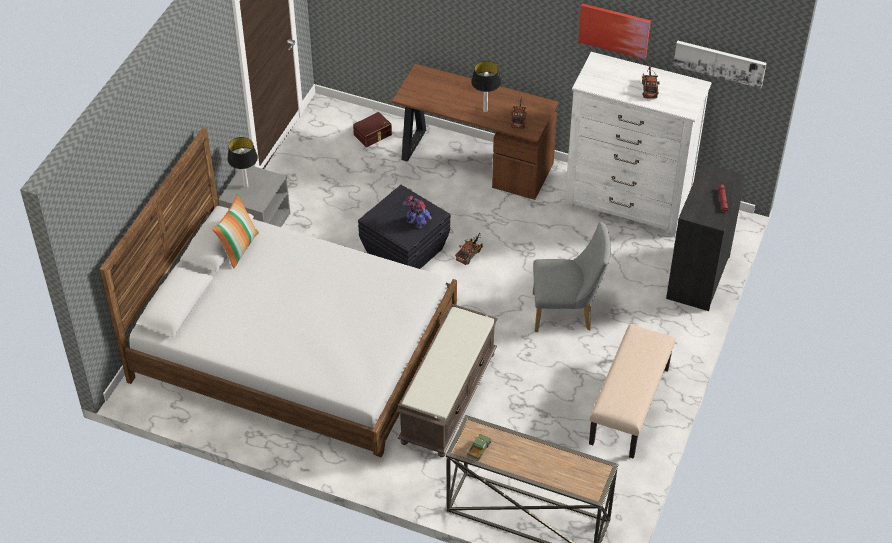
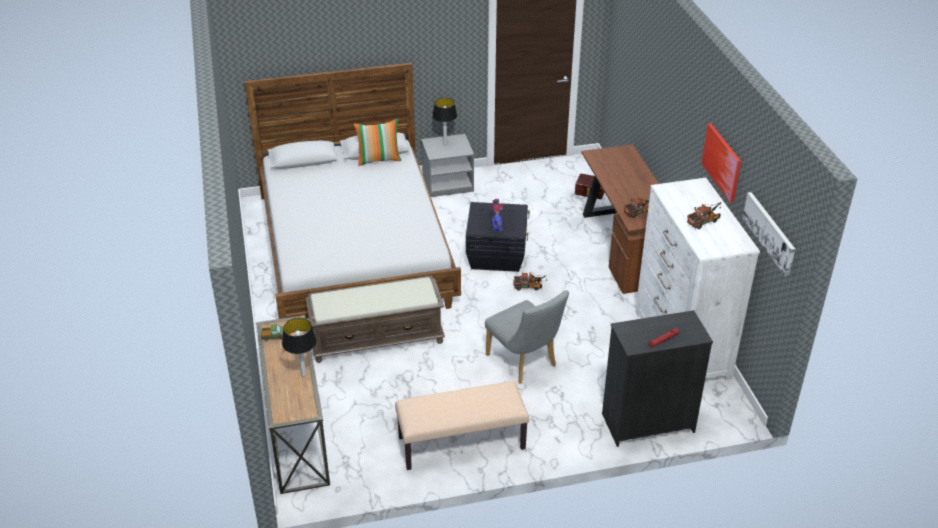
camera: 55 degrees right, 10 degrees down
(485, 110) = (627, 193): table lamp -> table lamp (303, 375)

